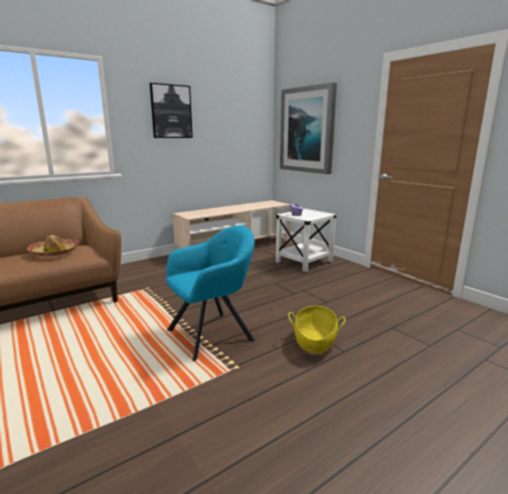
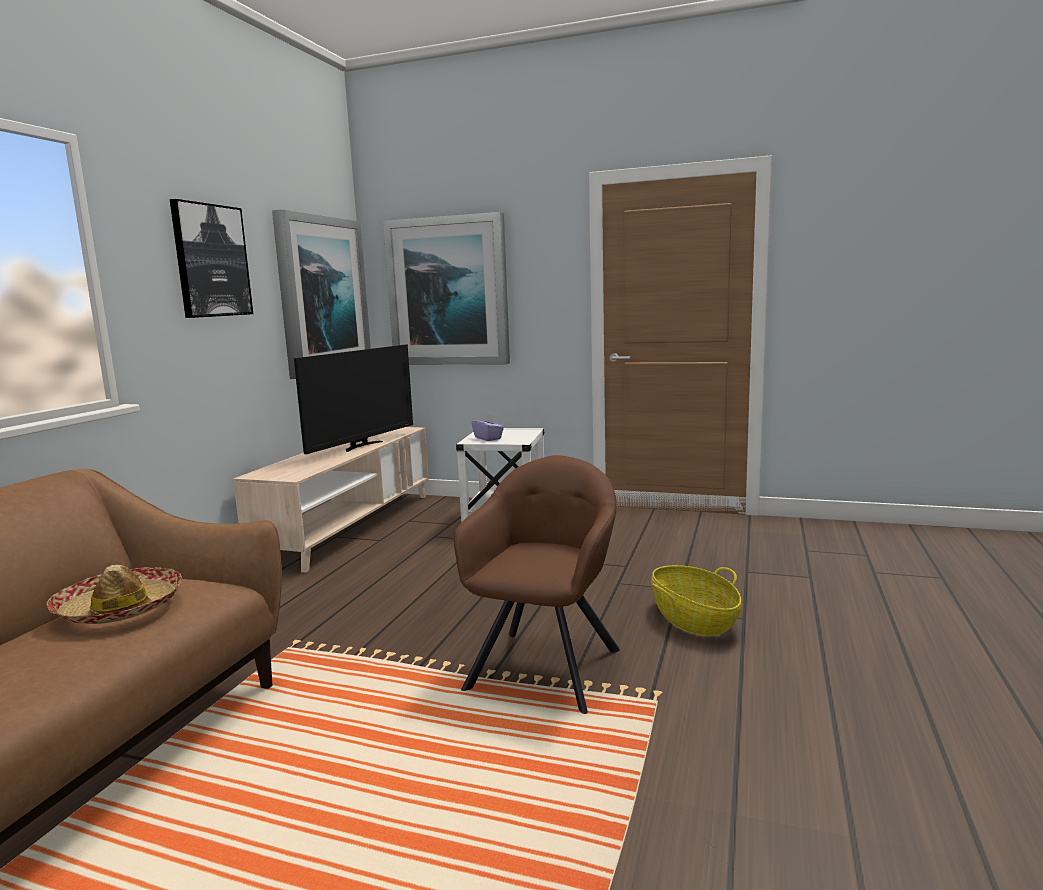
camera: 35 degrees left, 5 degrees down
(213, 333) = (546, 665): turquoise armchair -> brown armchair
(242, 130) = (322, 295): none -> picture
(244, 208) = (361, 446): none -> television

